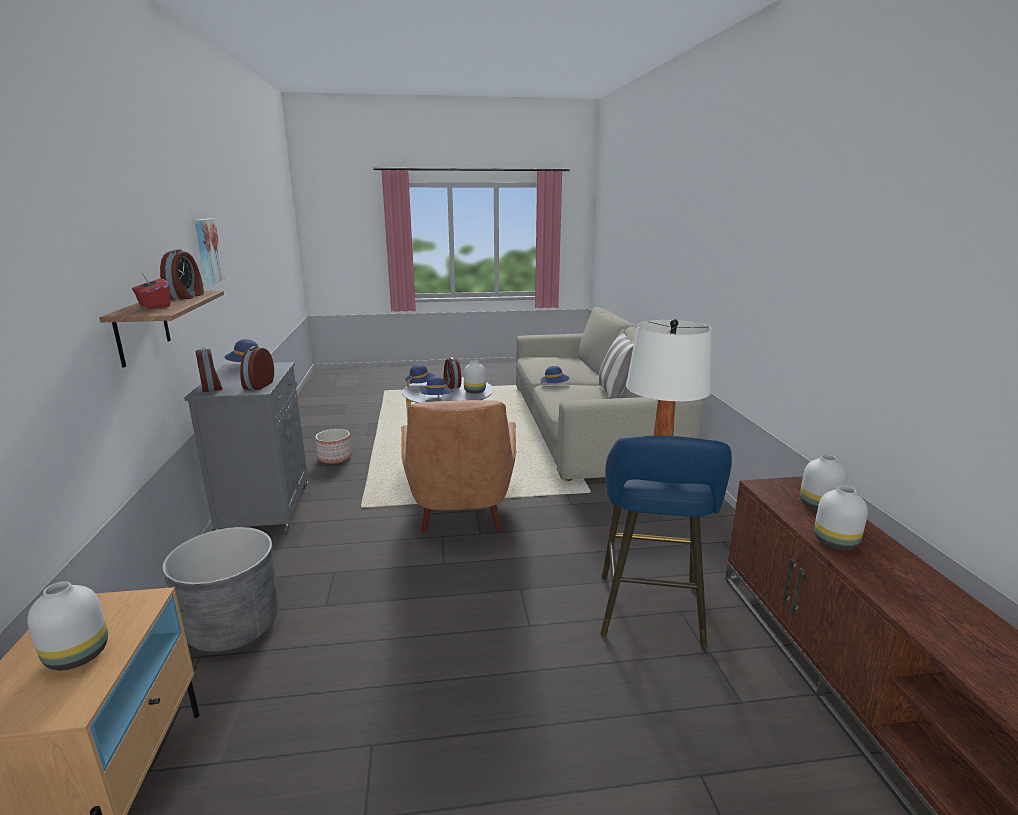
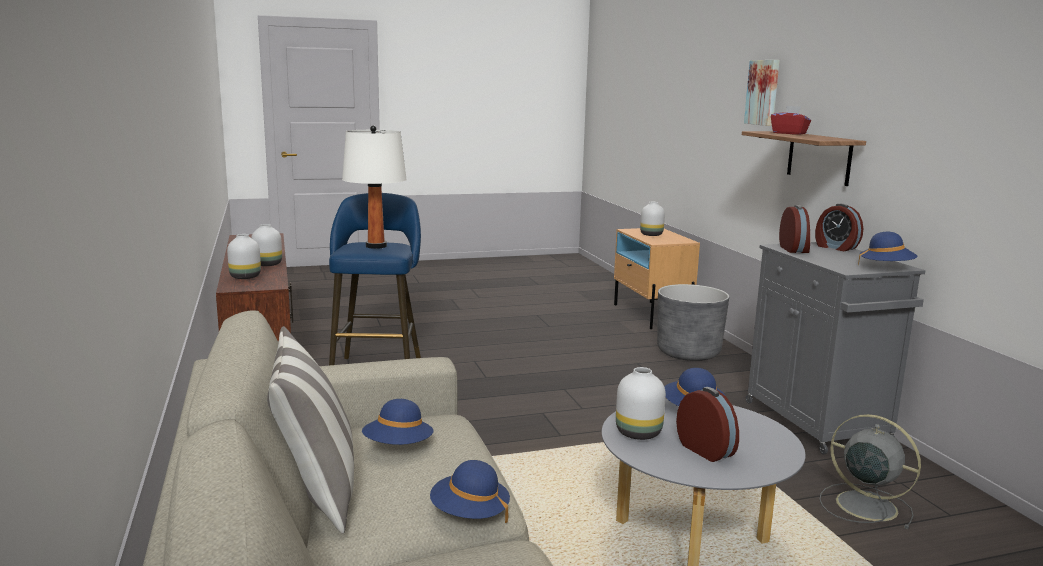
camera: 170 degrees right, 5 degrees down
(187, 296) = (811, 137): alarm clock -> none
(207, 251) = (985, 119): picture -> picture (763, 92)
(335, 458) = (863, 505): planter -> grey fan
(420, 385) = (776, 448): blue hat -> blue hat (398, 447)
(461, 514) = (576, 429): brown armchair -> none

